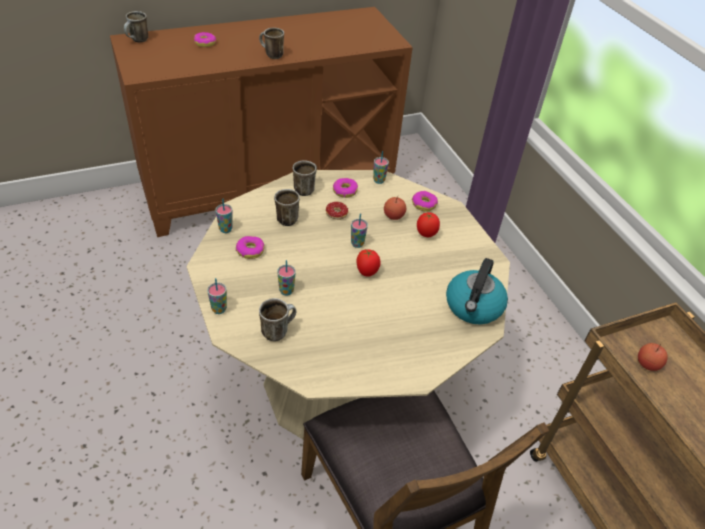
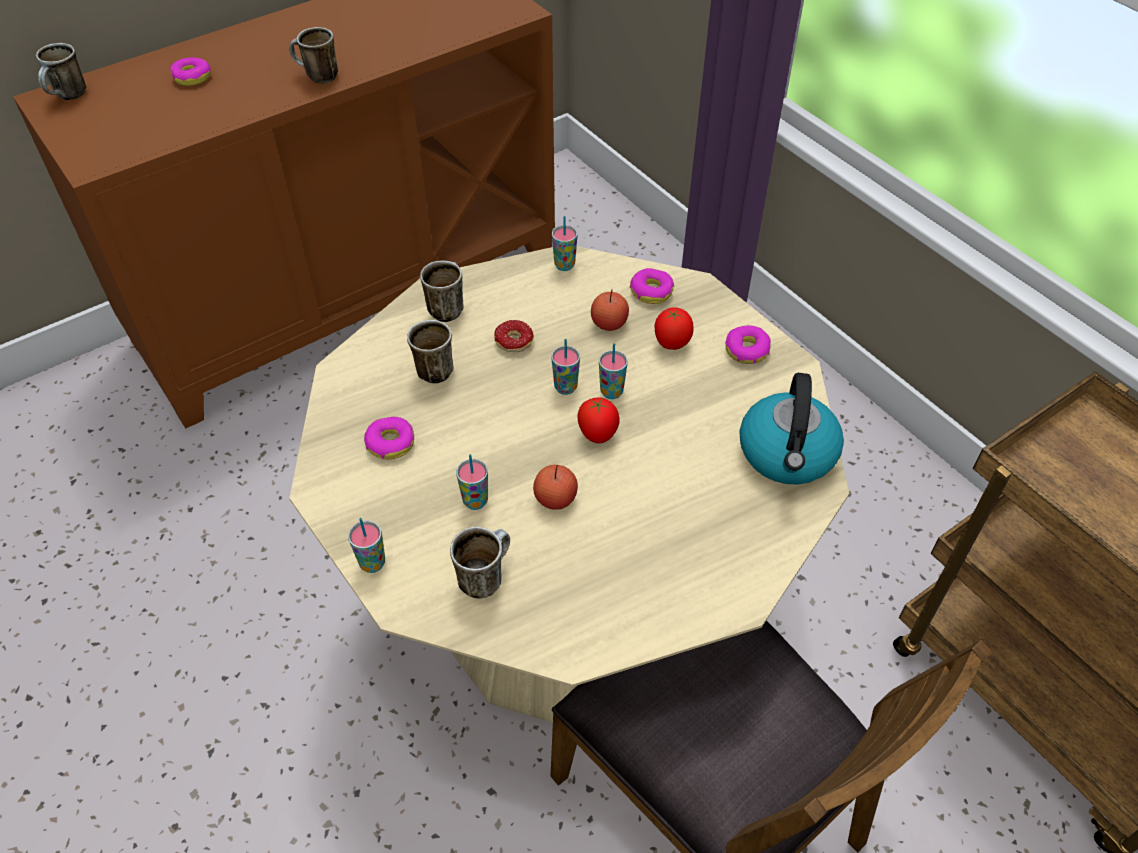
camera: 10 degrees left, 5 degrees up
(225, 229) = (335, 414): cup -> cup (611, 392)
(344, 191) = (514, 297): donut -> donut (746, 350)
(647, 364) = (1079, 484): apple -> apple (555, 499)

